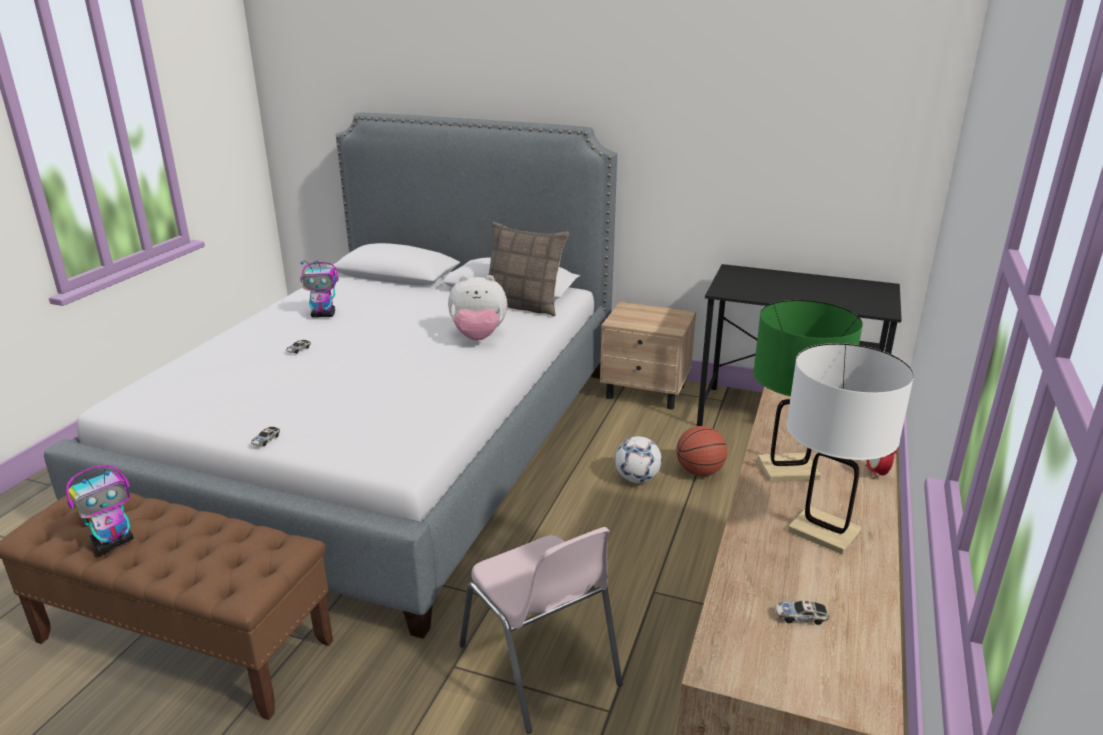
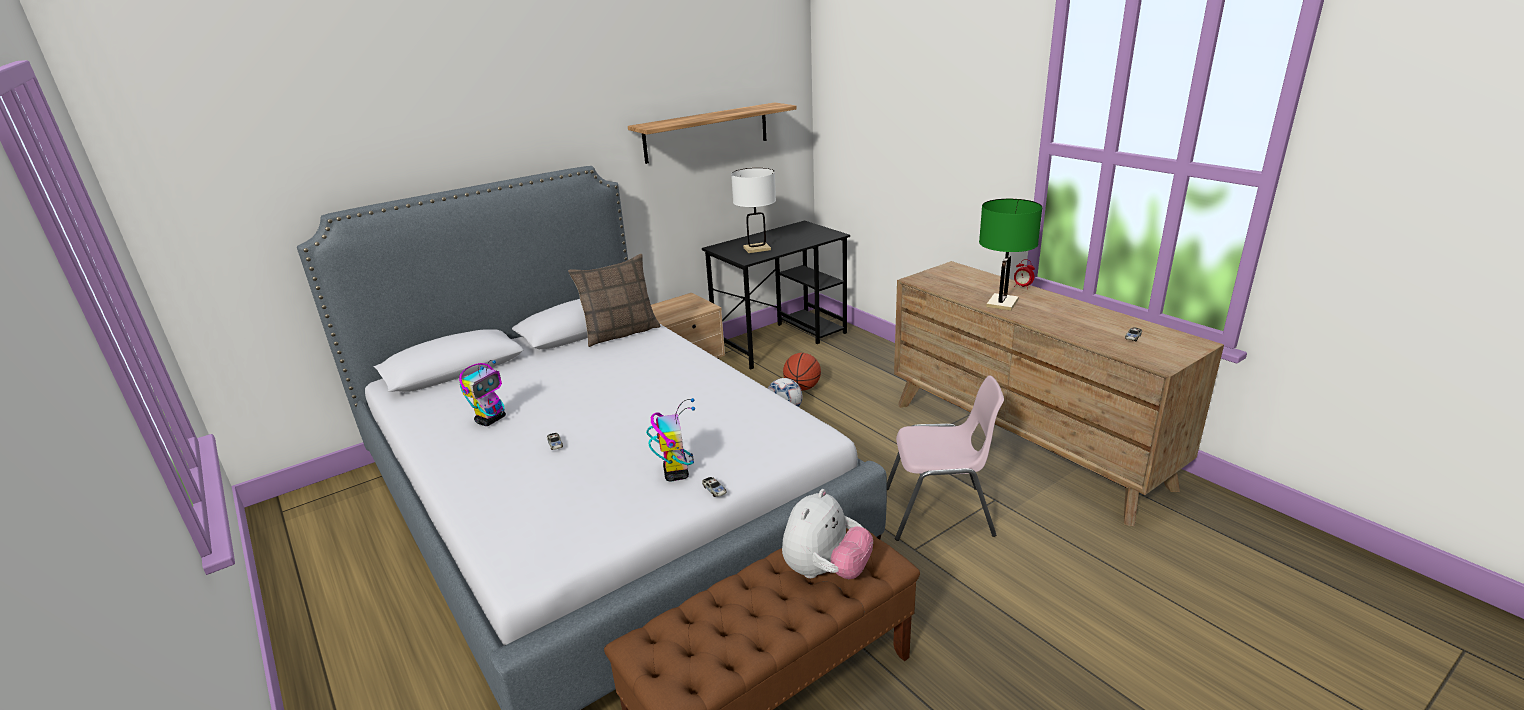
camera: 55 degrees left, 0 degrees up
(114, 542) = (753, 628): toy robot -> toy robot (676, 473)
(478, 337) = (652, 363): plush toy -> plush toy (825, 572)
(762, 124) = (706, 132): none -> shelf
(824, 531) = (1066, 313): white table lamp -> white table lamp (757, 248)

